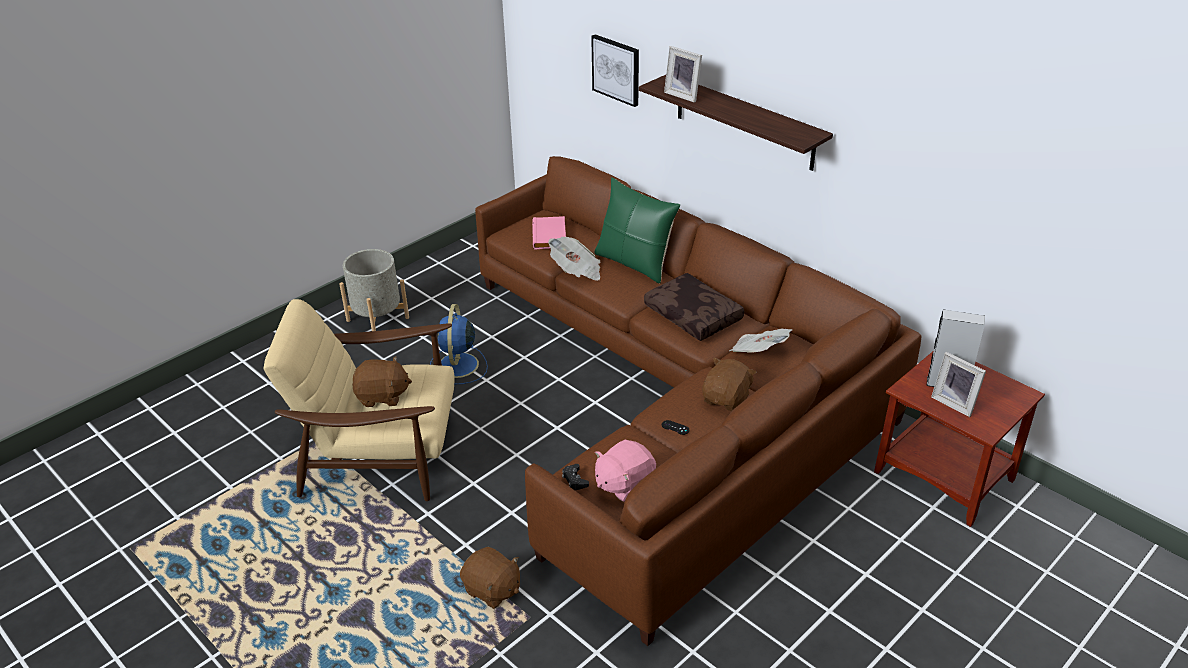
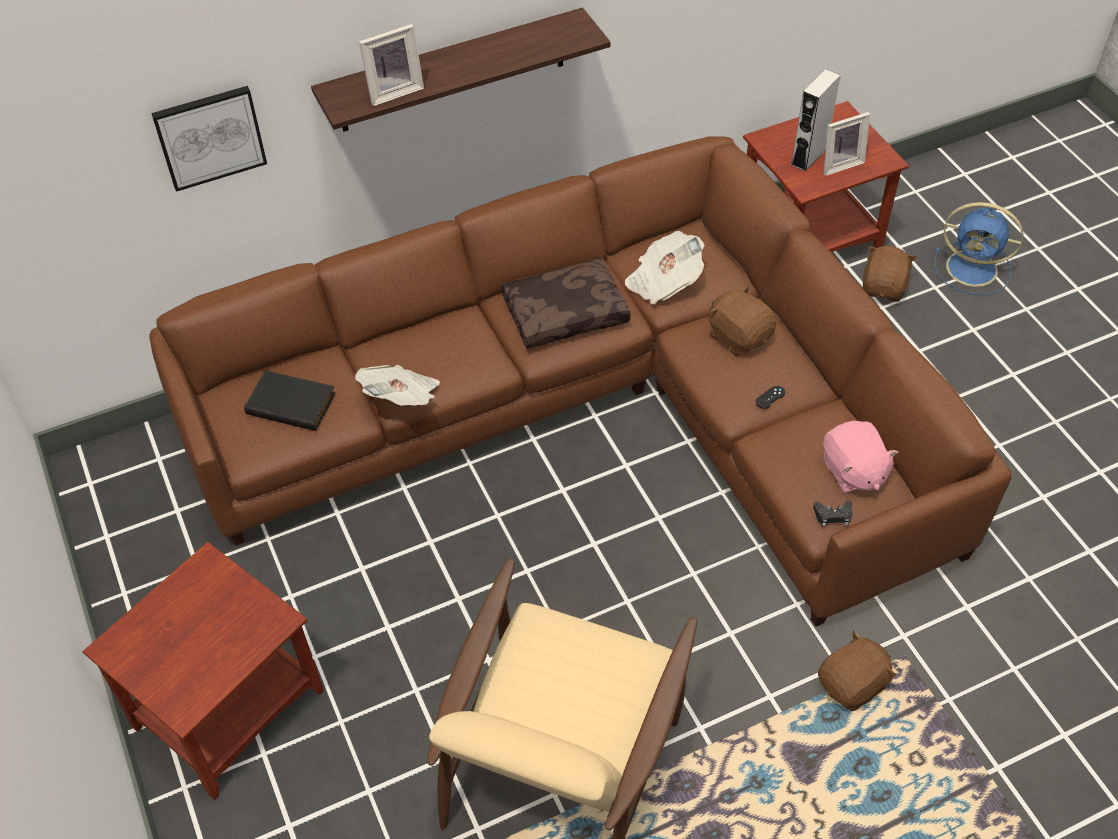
camera: 70 degrees left, 15 degrees up
(377, 319) = (230, 710): grey planter -> brown side table
(382, 396) = (572, 696): brown plush toy -> brown plush toy (883, 287)
(458, 366) = (410, 626): blue fan -> blue fan (974, 269)
(550, 236) = (292, 402): pink book -> black book
(634, 263) = (416, 333): green pillow -> none

